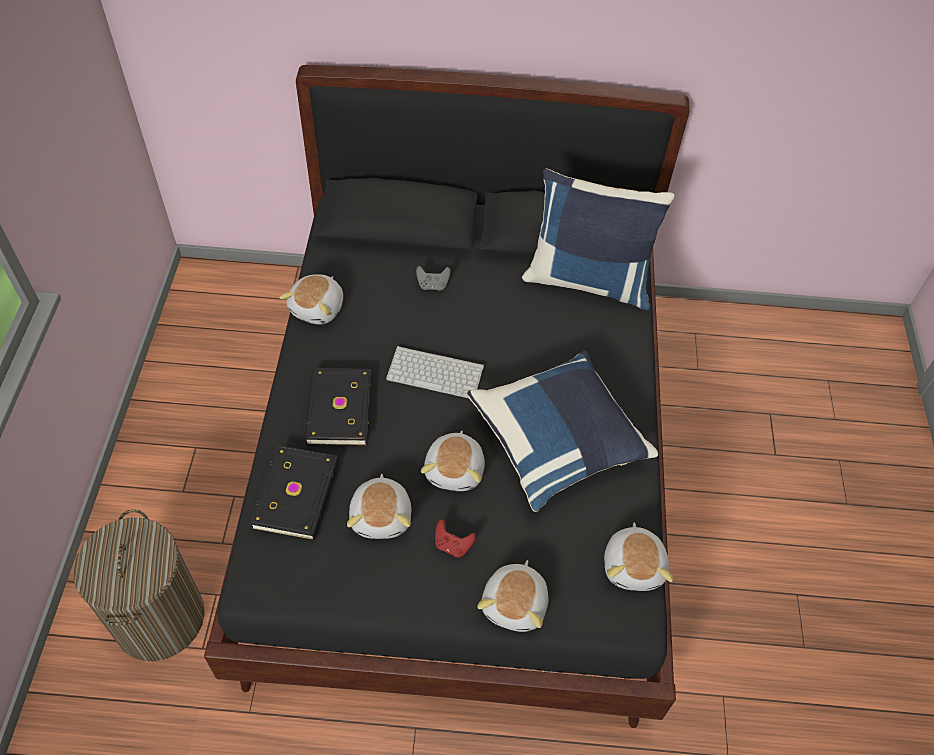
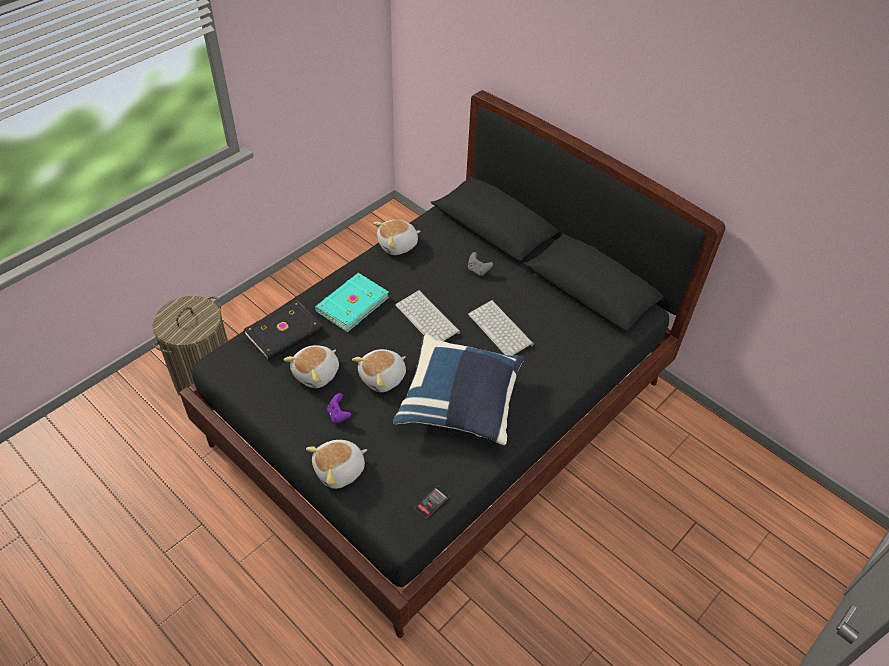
camera: 40 degrees right, 5 degrees down
(337, 409) = (351, 304): black book -> turquoise book
(452, 545) = (339, 415): red game controller -> purple game controller
(519, 336) = (501, 329): none -> keyboard
(588, 280) = (584, 324): blue pillow -> none
(634, 566) = (432, 502): plush toy -> phone

